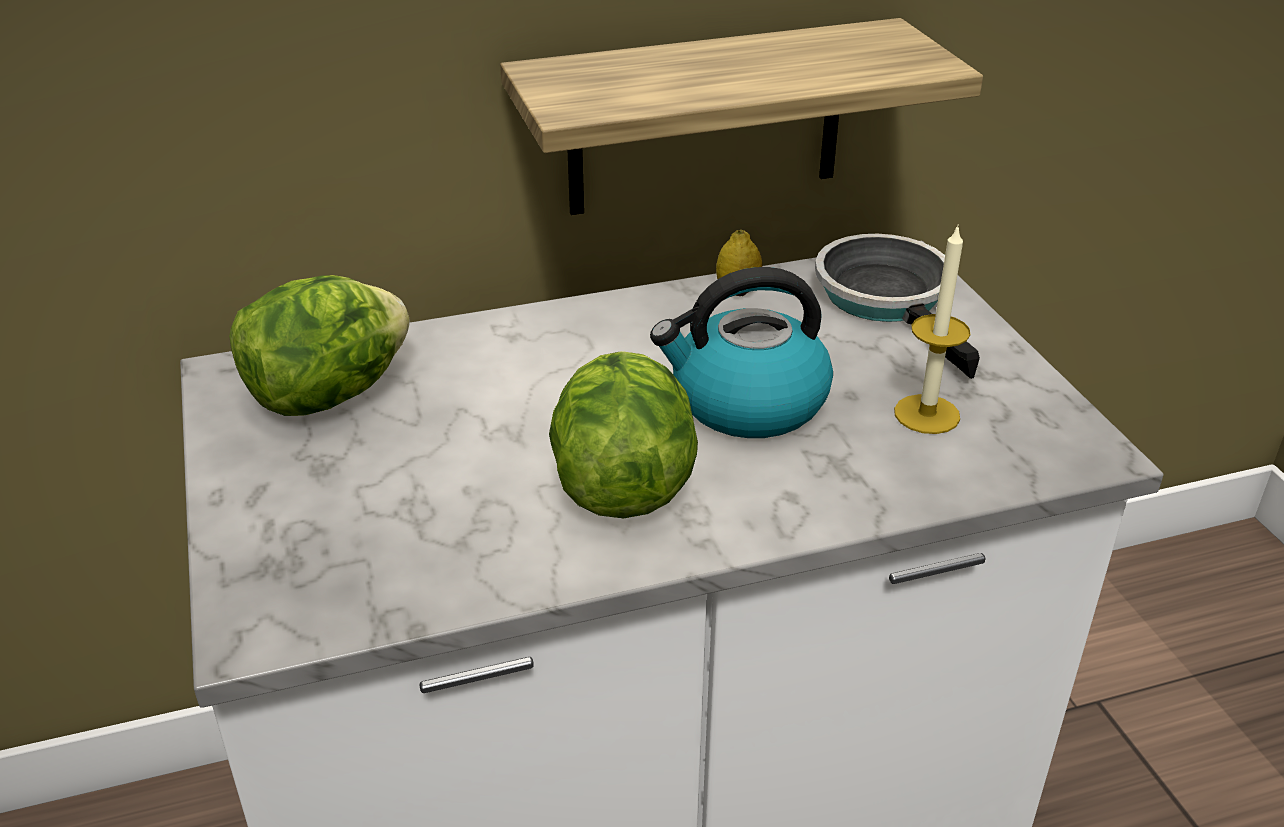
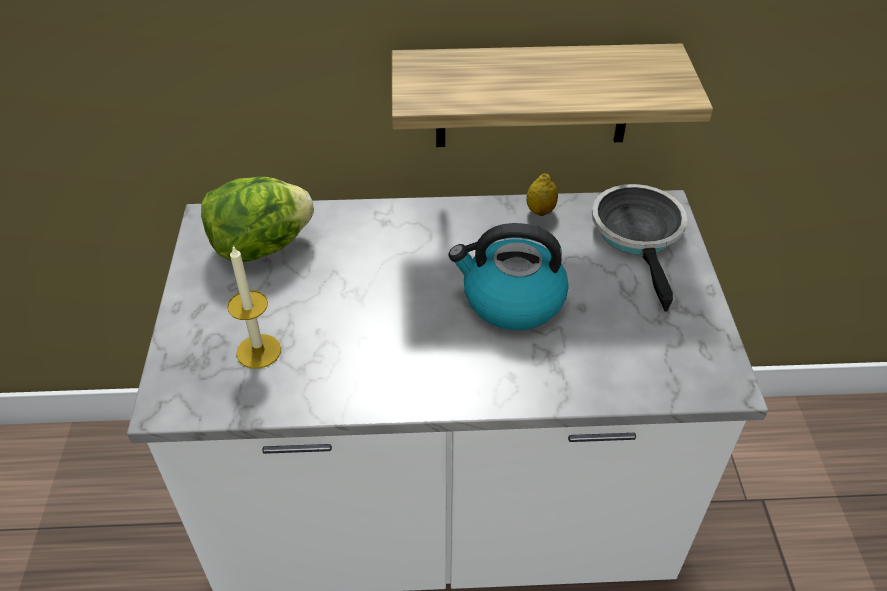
camera: 15 degrees right, 10 degrees up
(623, 484) = (411, 346): lettuce -> none
(927, 414) = (625, 332): candle -> candle (258, 351)

